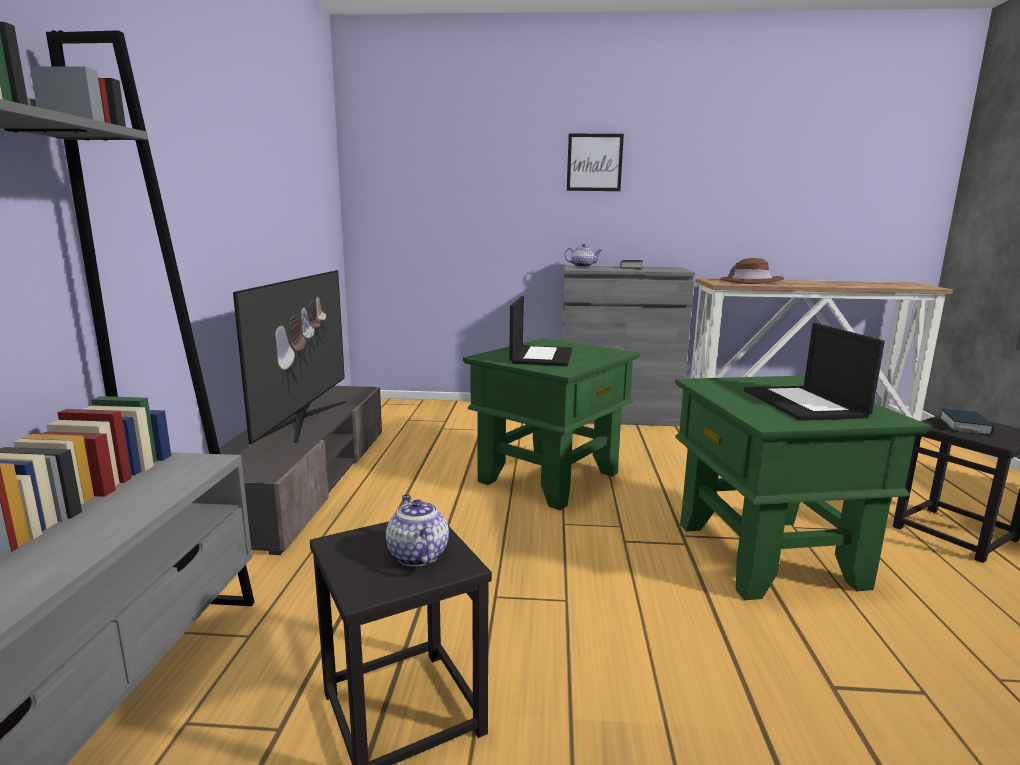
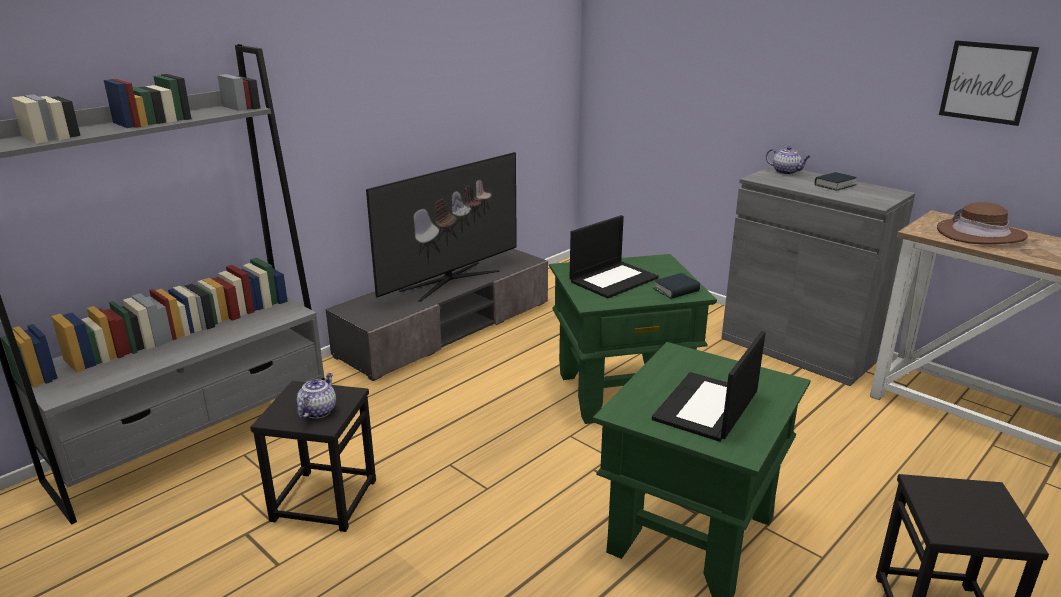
camera: 40 degrees right, 10 degrees up
(594, 162) = (825, 48): picture -> picture (987, 82)
(964, 427) = (957, 502): book -> book (676, 290)

